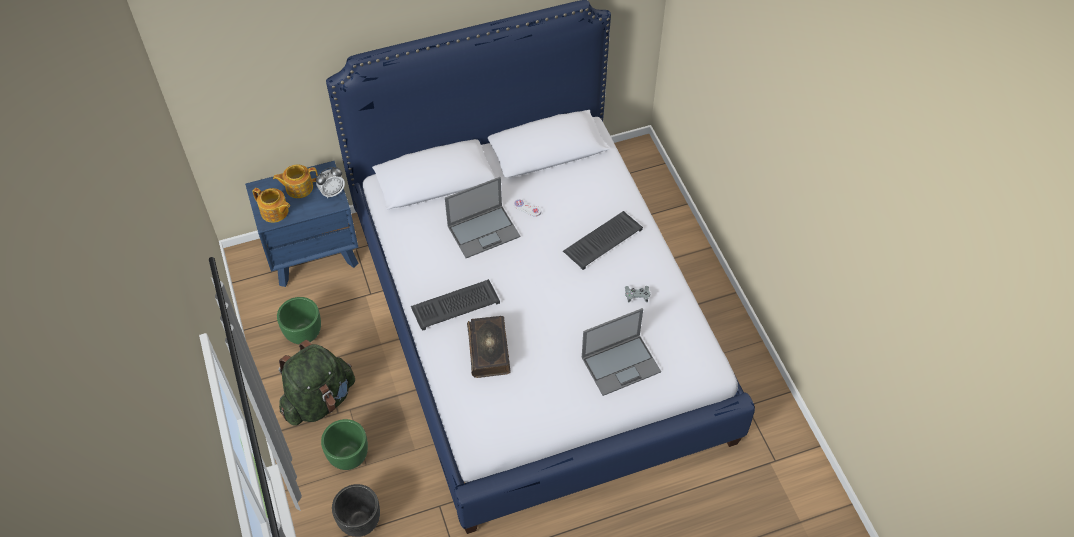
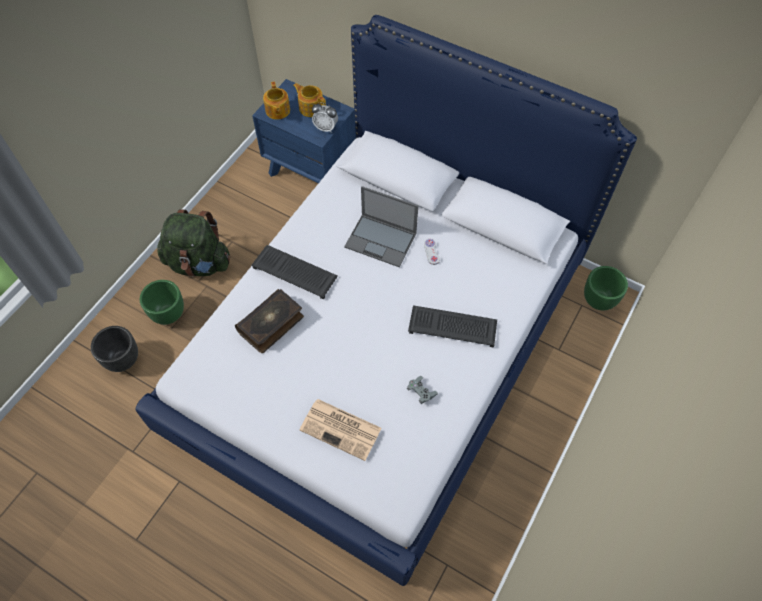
camera: 50 degrees right, 5 degrees up
(304, 334) = (243, 215): green planter -> green planter (598, 300)
(621, 364) = (342, 429): laptop -> newspaper

